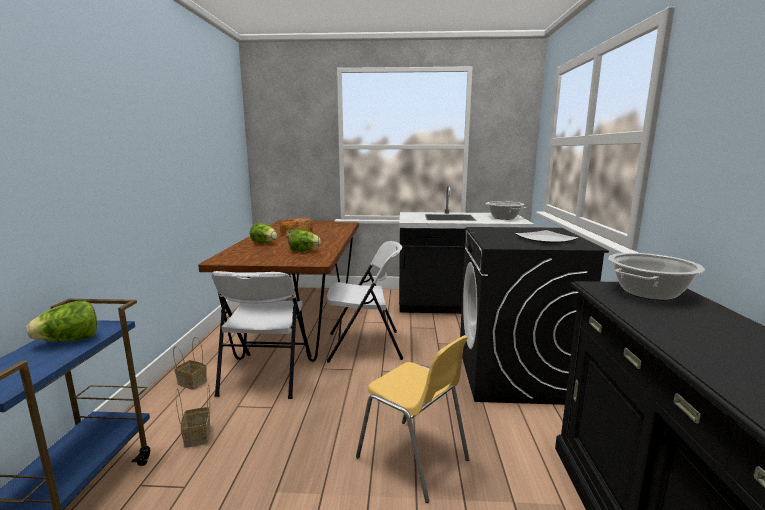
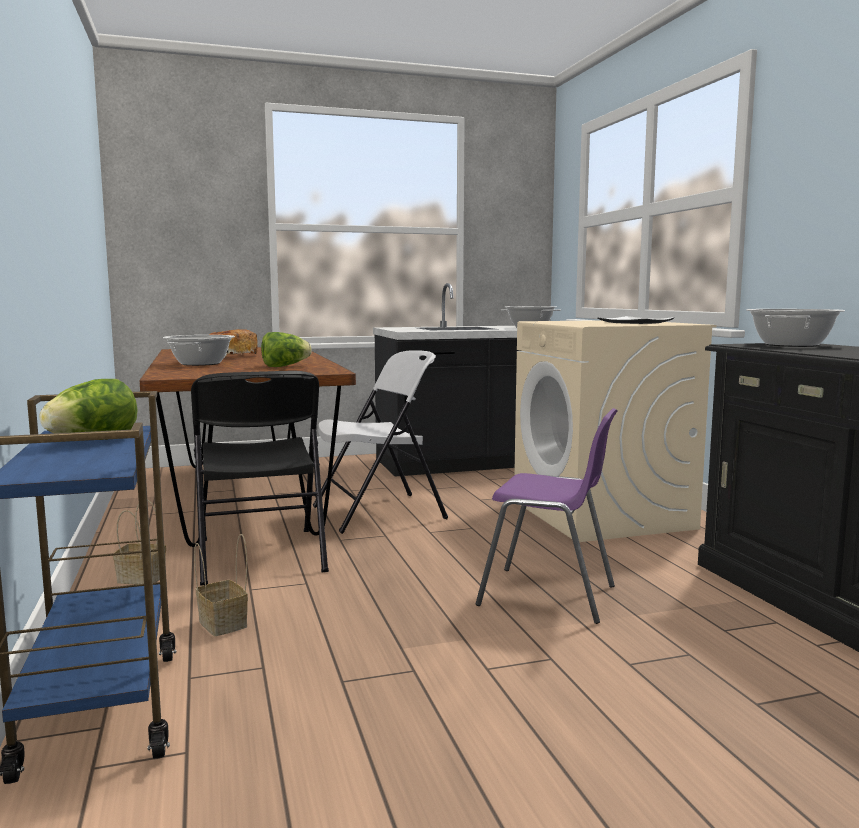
camera: 20 degrees left, 5 degrees down
(264, 243) = (200, 363): lettuce -> cooking pot
(267, 375) = (260, 555): white chair -> black chair
(413, 459) = (549, 596): yellow chair -> purple chair
(514, 374) = (602, 515): black washing machine -> beige washing machine

